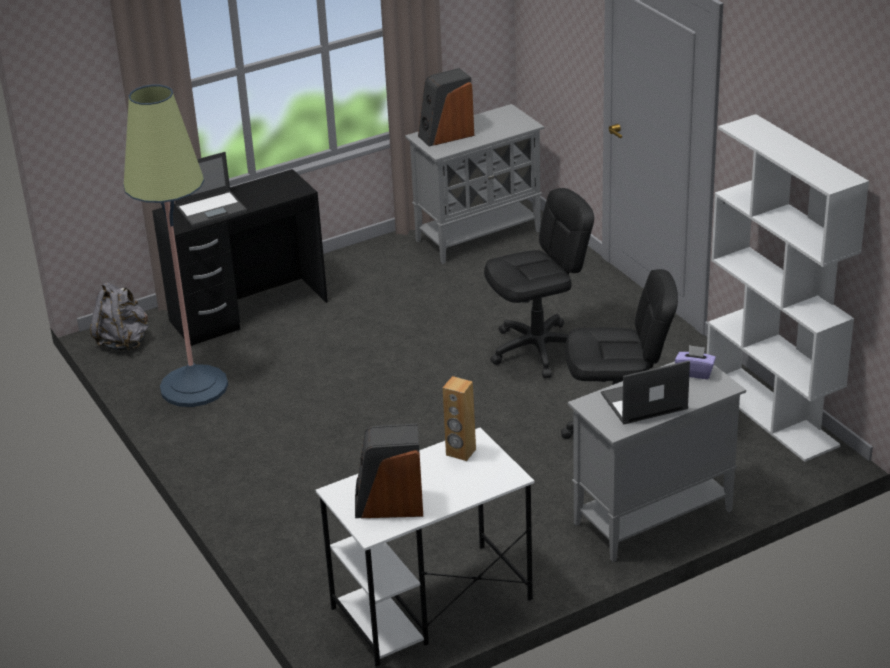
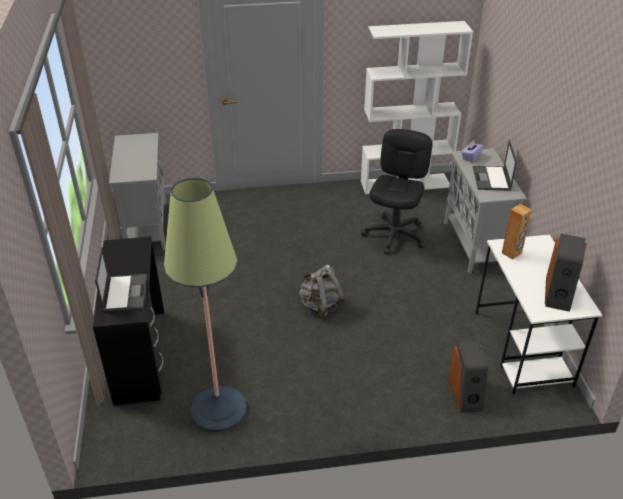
camera: 70 degrees left, 5 degrees up
(123, 342) = (120, 441): grey backpack -> grey backpack (320, 306)
(446, 135) = (128, 167): speaker -> speaker (466, 394)
(538, 350) = (294, 239): black office chair -> none

